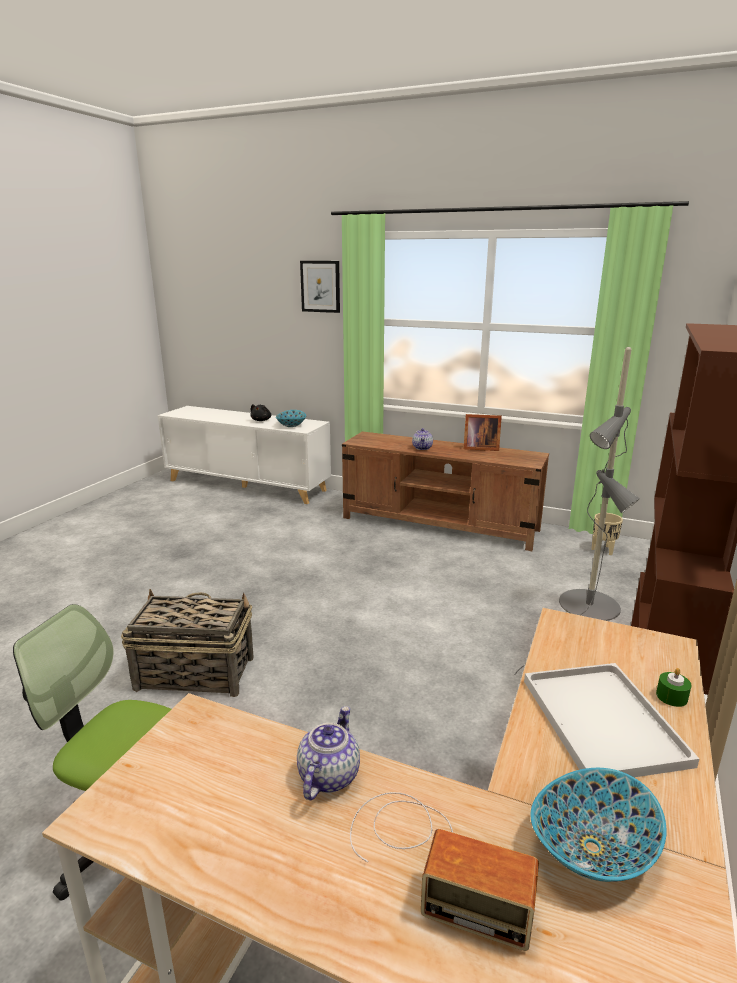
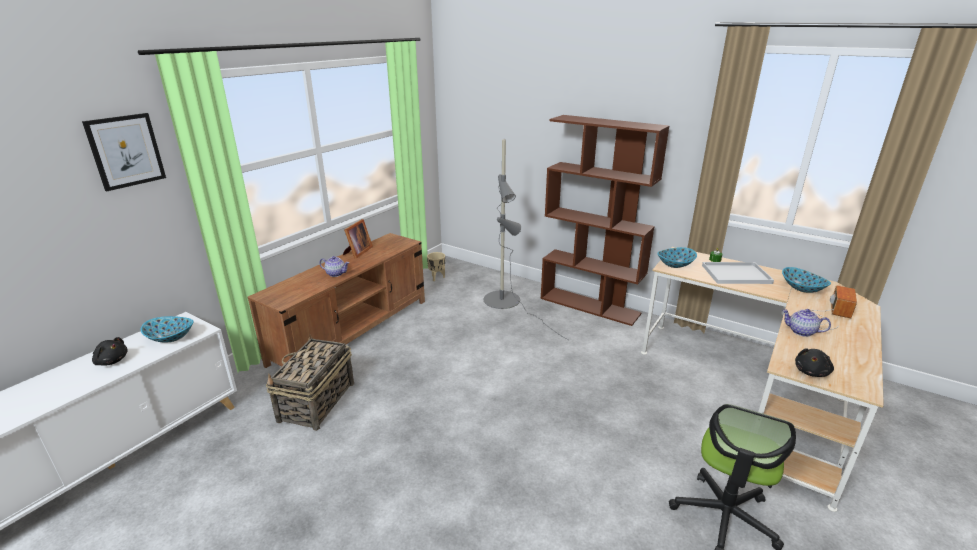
camera: 80 degrees left, 5 degrees up
(172, 749) = (811, 372): none -> black plush toy
(194, 673) = (554, 495): basket -> basket (316, 402)
(584, 633) = (674, 265): none -> bowl

